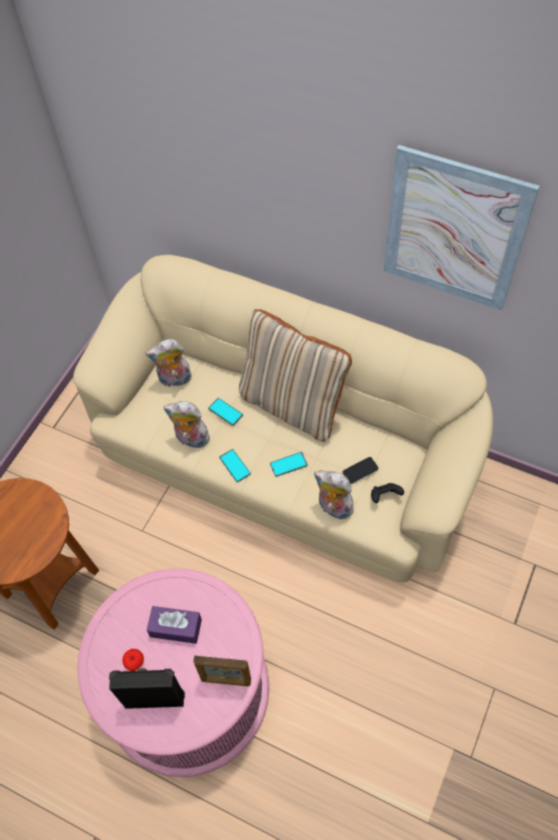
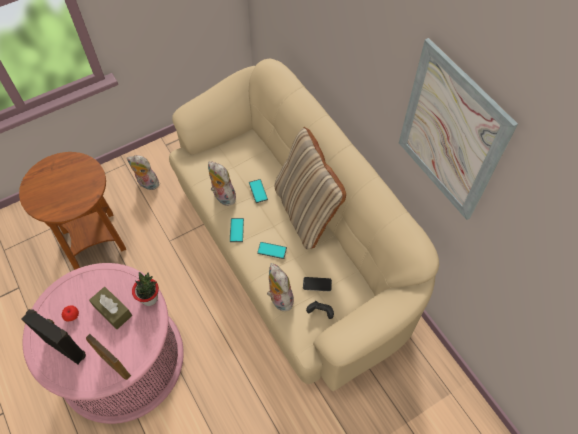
camera: 30 degrees right, 0 degrees up
(174, 380) = (241, 152): plush toy -> plush toy (146, 184)
(176, 628) = (112, 311): purple tissue box -> brown tissue box
(206, 589) = (150, 298): none -> potted plant

